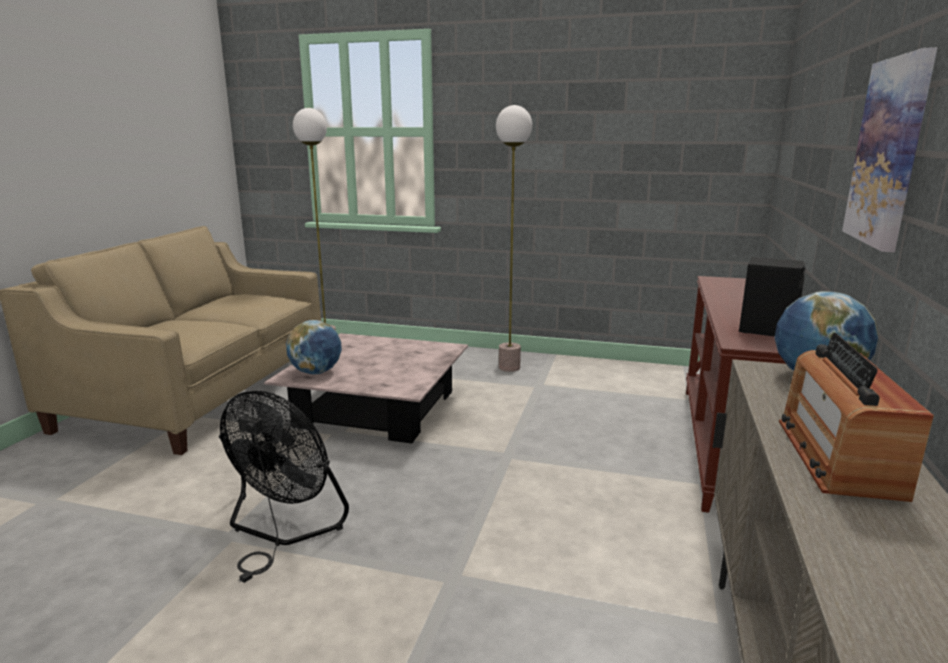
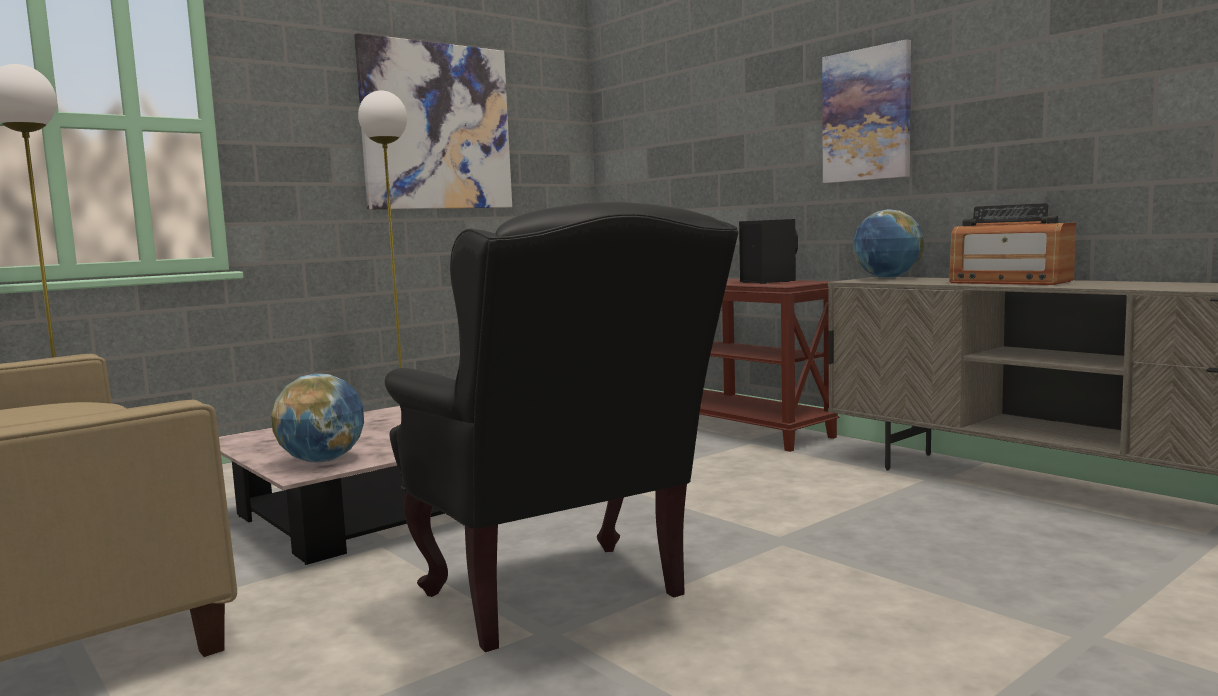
camera: 55 degrees left, 10 degrees down
(275, 528) = (569, 605): black fan -> black armchair
(598, 123) = (437, 127): none -> picture

